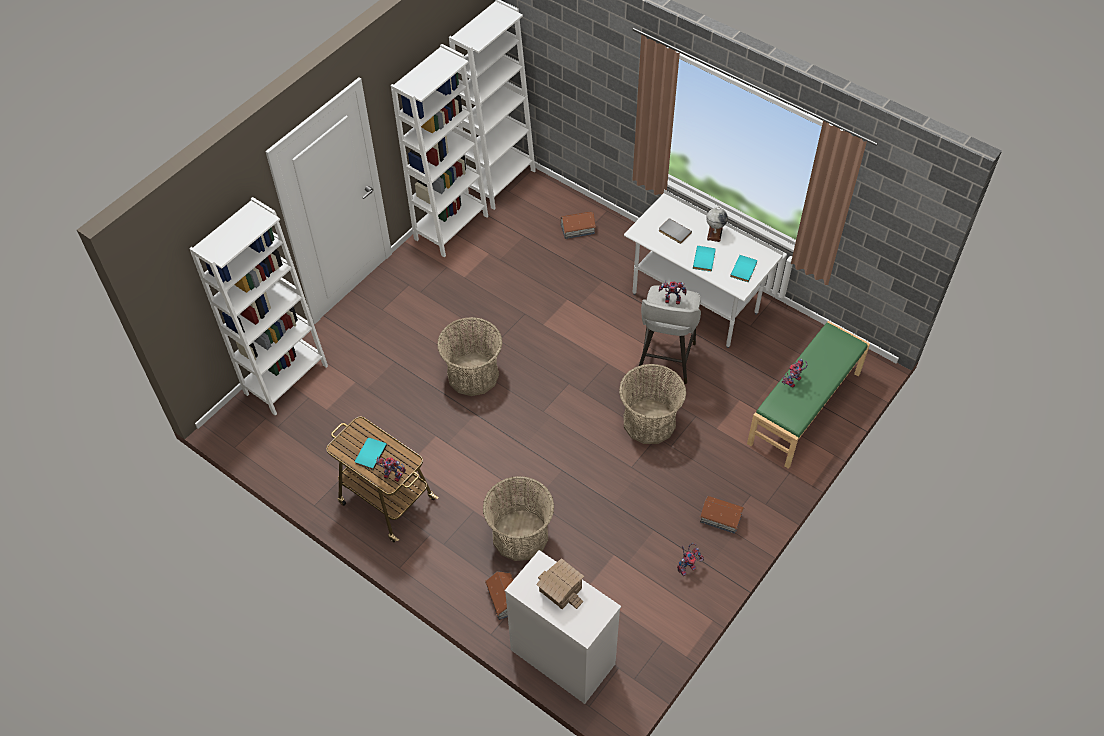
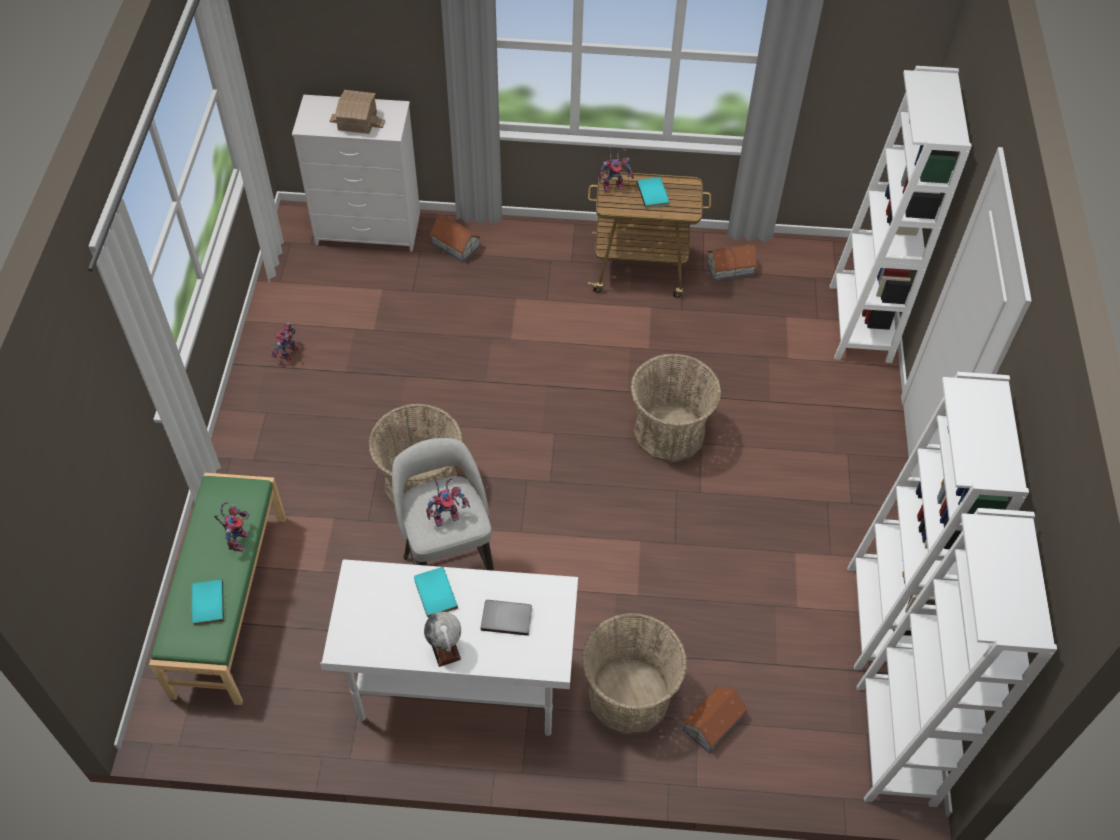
camera: 145 degrees right, 0 degrees up
(520, 535) = (482, 301): basket -> basket (629, 696)
(721, 518) = (276, 418): toy house -> toy house (729, 267)
(744, 270) = (366, 607): turquoise book -> turquoise book (206, 603)

